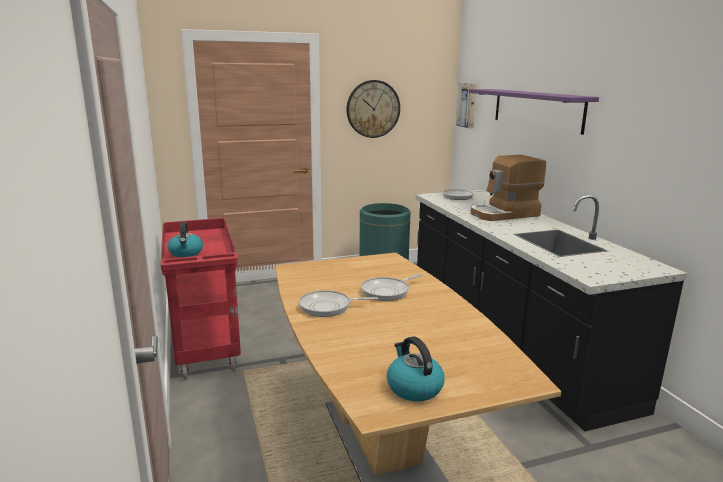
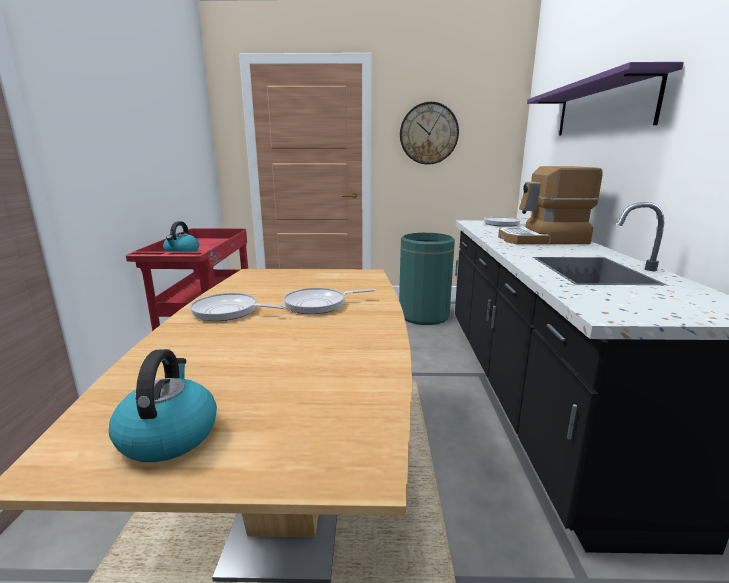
camera: 20 degrees right, 0 degrees up
(467, 105) = (535, 126): picture -> none

